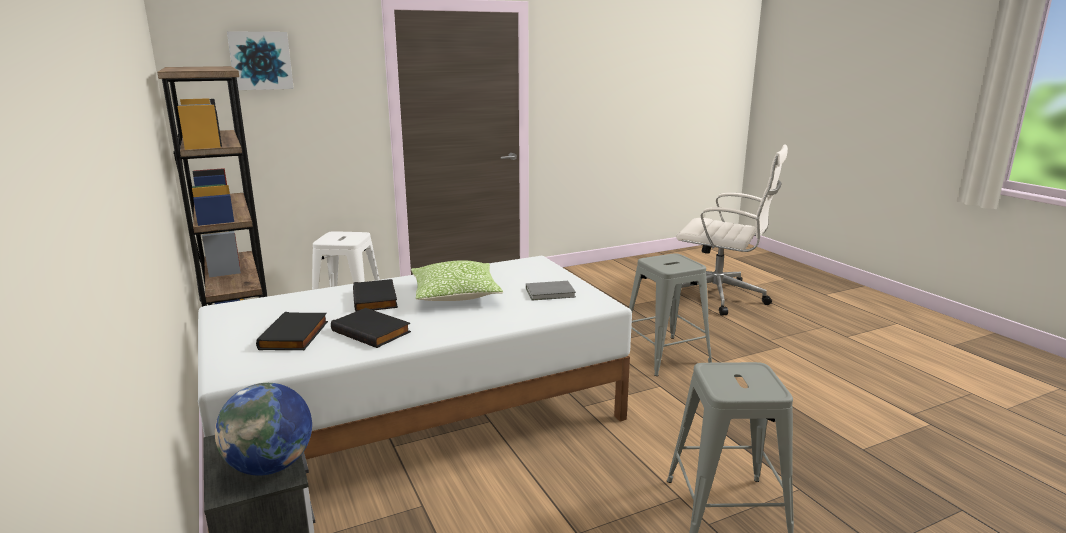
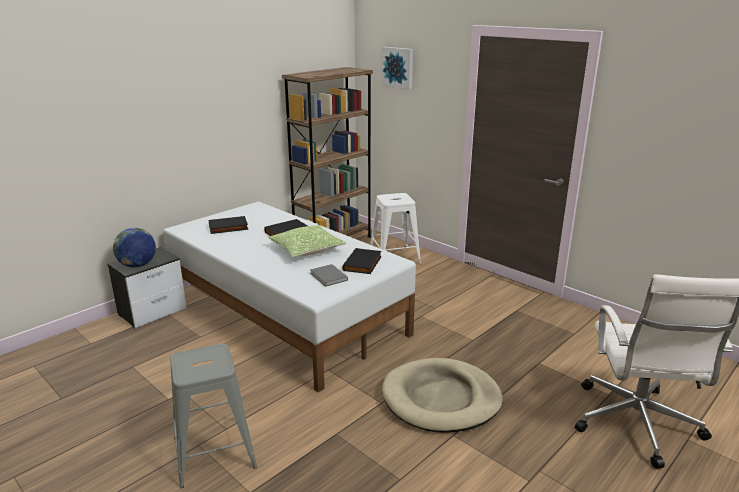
camera: 70 degrees right, 5 degrees up
(372, 331) = (240, 242): black book -> black book (363, 264)
(664, 356) = (441, 399): grey stool -> beige dog bed

